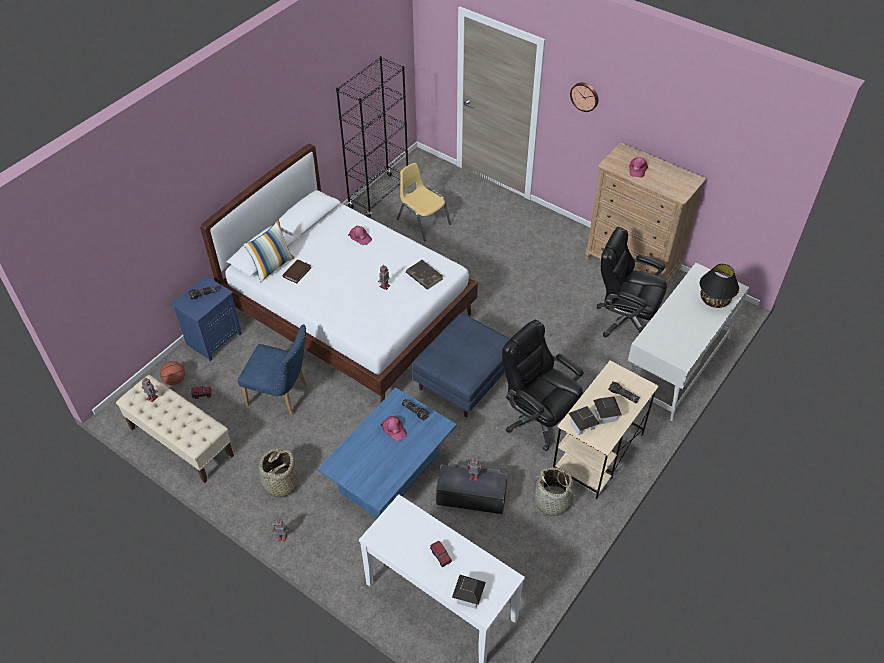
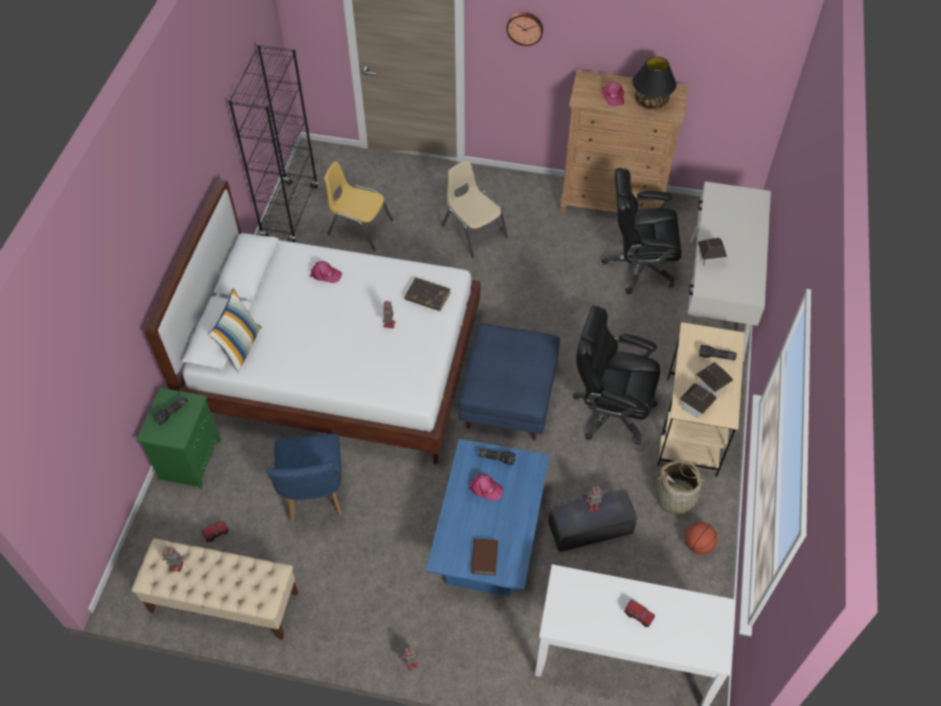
camera: 25 degrees left, 5 degrees up
(175, 380) = (171, 529): basketball -> basketball (698, 545)
(214, 338) = (190, 458): blue nightstand -> green nightstand
(281, 484) = (373, 602): basket -> none
(282, 395) = (314, 496): blue chair -> blue chair turned 90 degrees clockwise
(297, 272) = (275, 344): brown book -> brown book (484, 557)
(468, 596) = (691, 647): toy house -> toy house (709, 258)
(507, 251) = (473, 231): none -> beige chair
(714, 300) = (745, 217): black table lamp -> black table lamp (650, 101)

